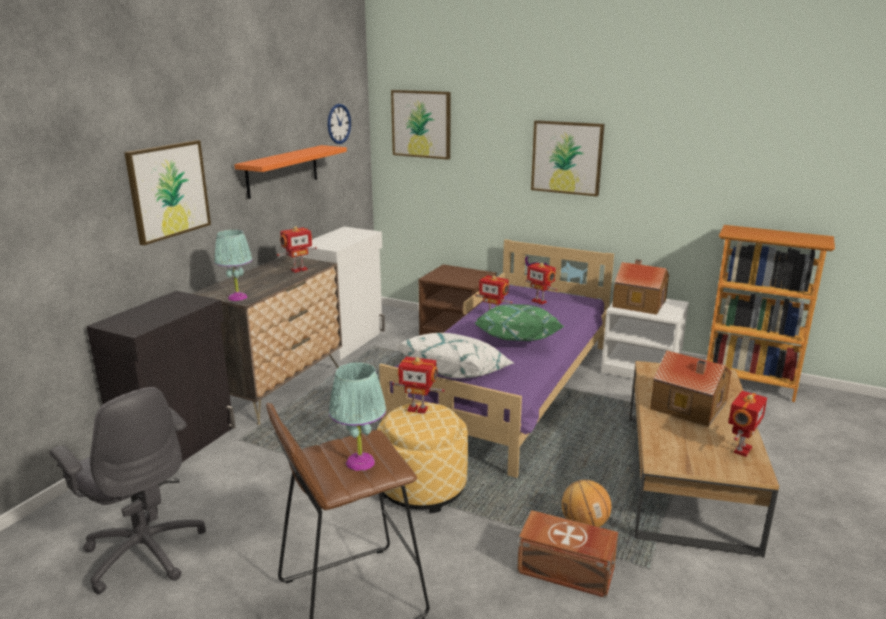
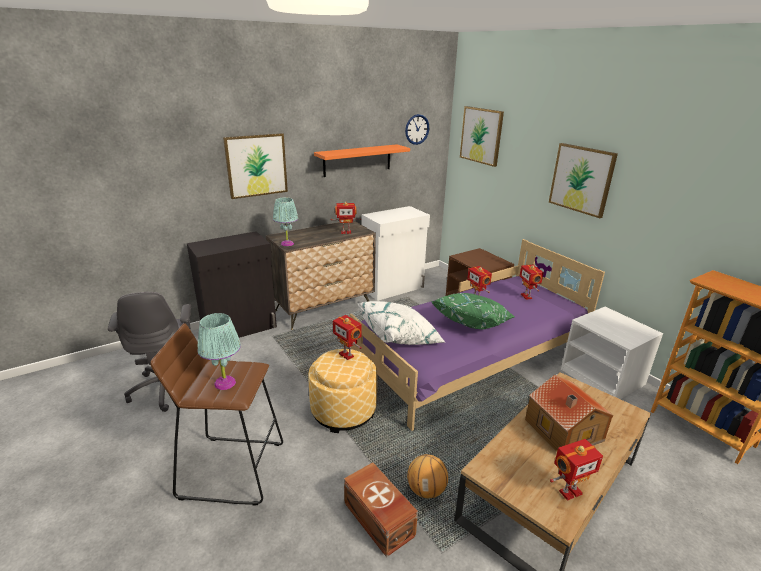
camera: 30 degrees right, 5 degrees up
(638, 303) = (610, 321): toy house -> none

